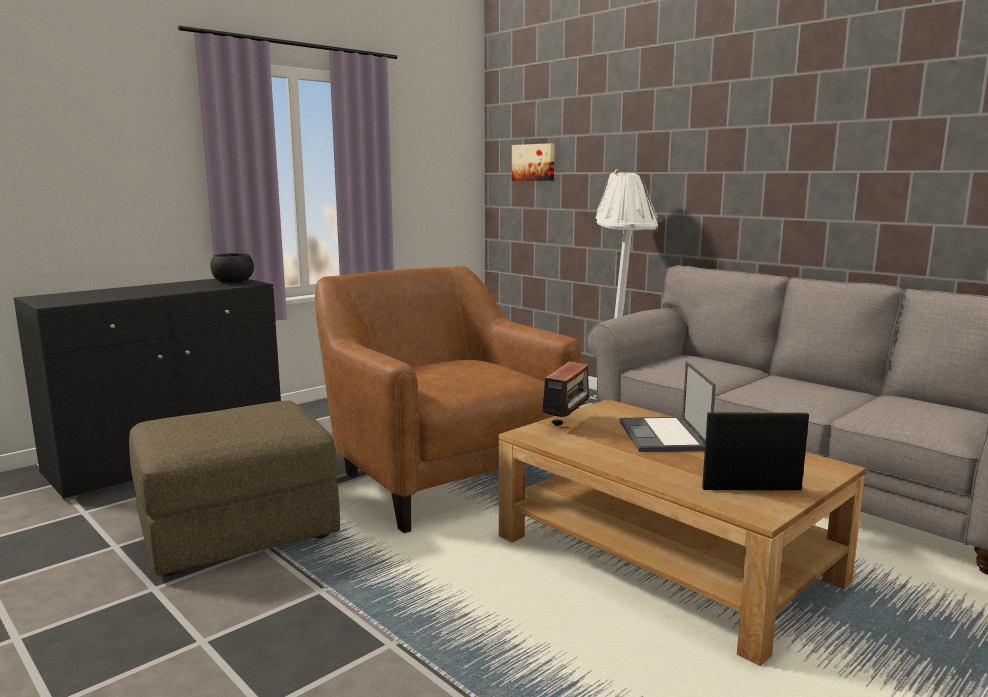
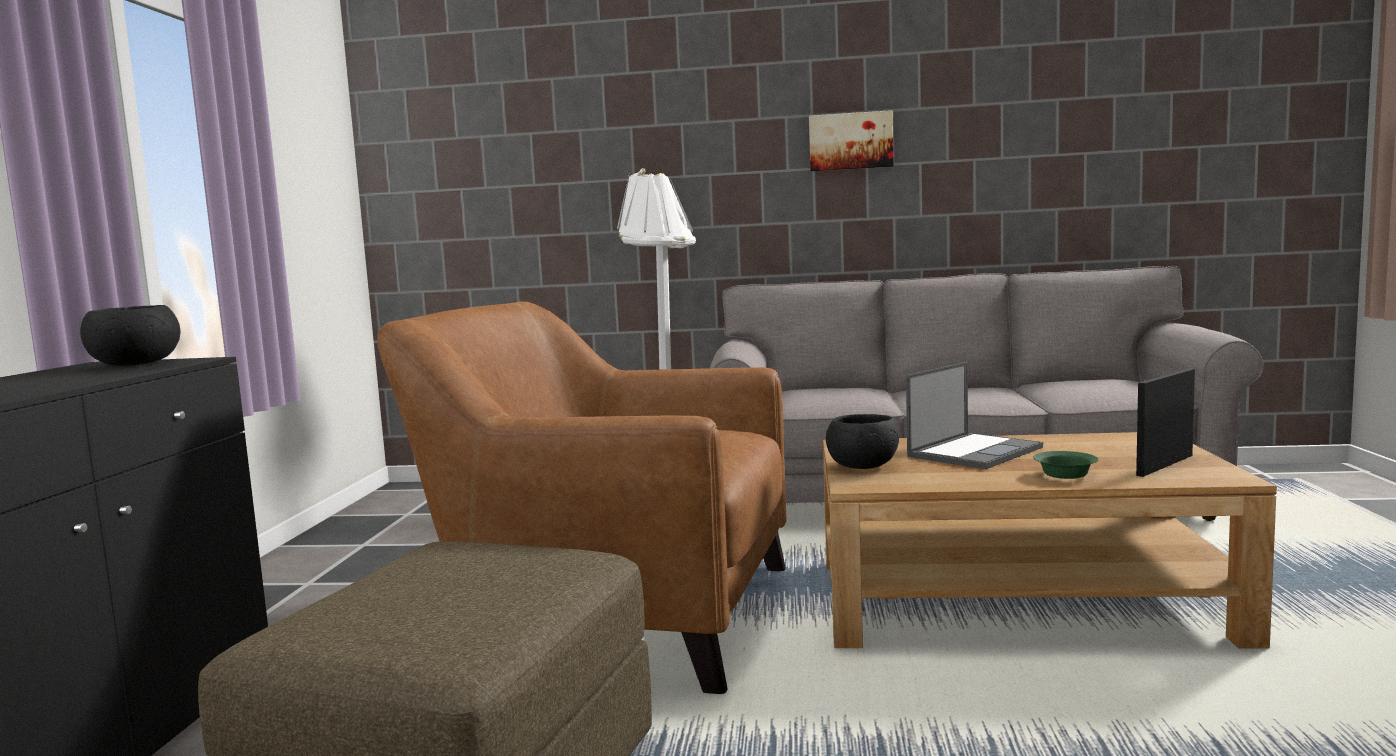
camera: 40 degrees left, 5 degrees down
(534, 162) = (459, 173): picture -> picture (850, 141)
(567, 423) = (863, 466): radio -> black bowl
(658, 470) = (1063, 475): none -> green bowl
(663, 436) = (975, 451): laptop -> laptop turned 90 degrees counterclockwise

